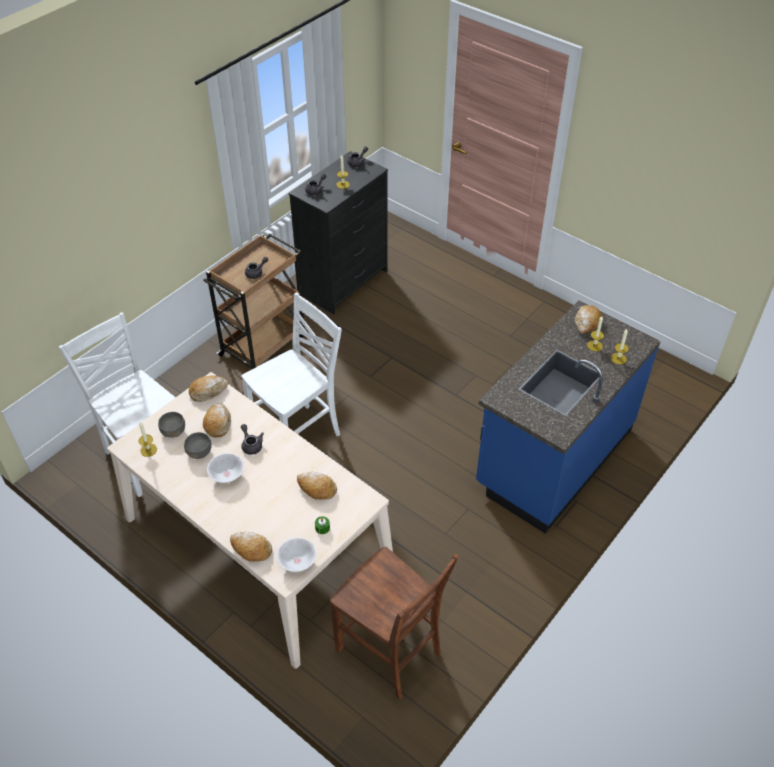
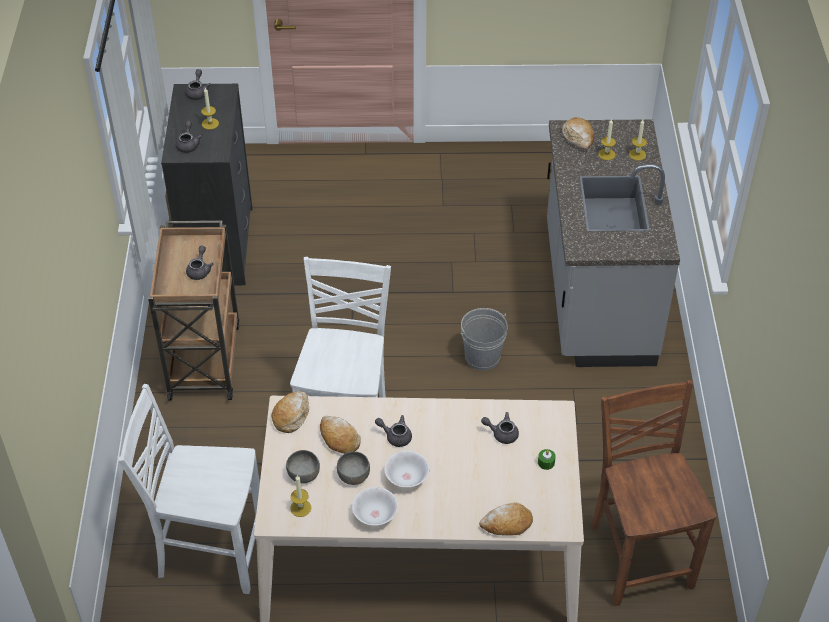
camera: 40 degrees left, 0 degrees up
(297, 562) = (558, 505): white bowl -> white bowl (375, 515)
(316, 488) = (501, 433): bread -> grey teapot
(390, 652) = (639, 555): brown chair -> brown chair turned 105 degrees counterclockwise
(429, 448) = (482, 357): none -> grey bucket
(553, 457) = (596, 295): blue counter -> grey counter

